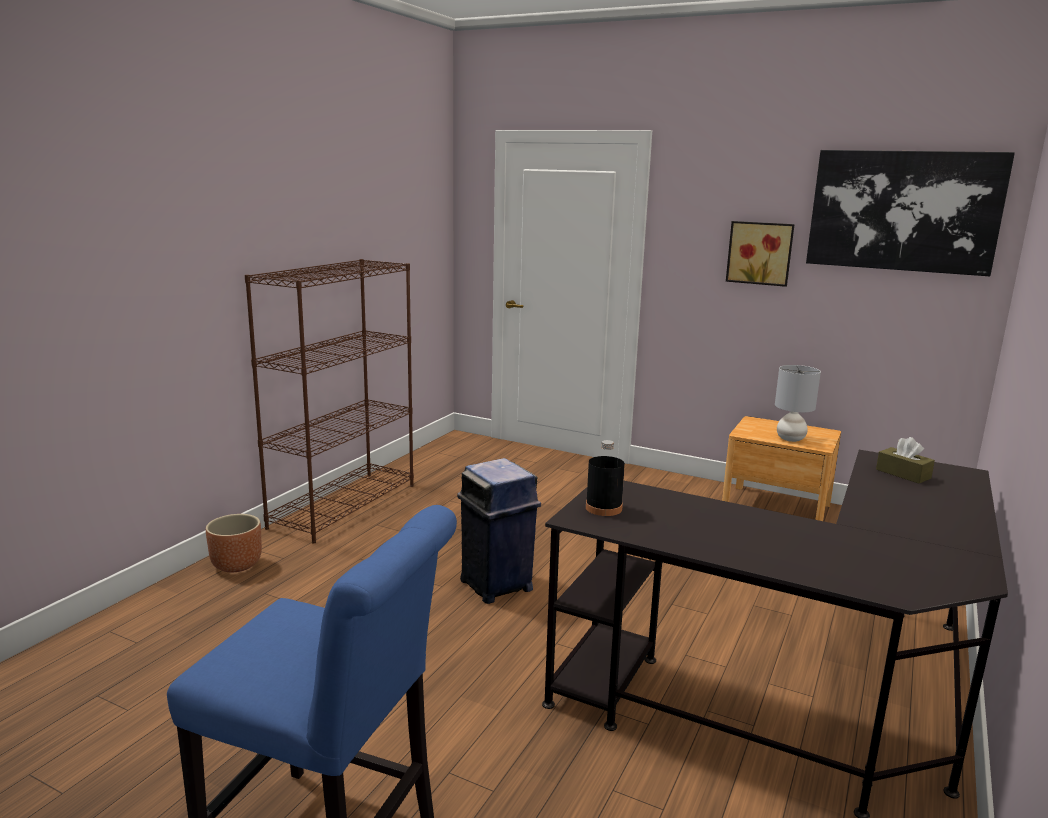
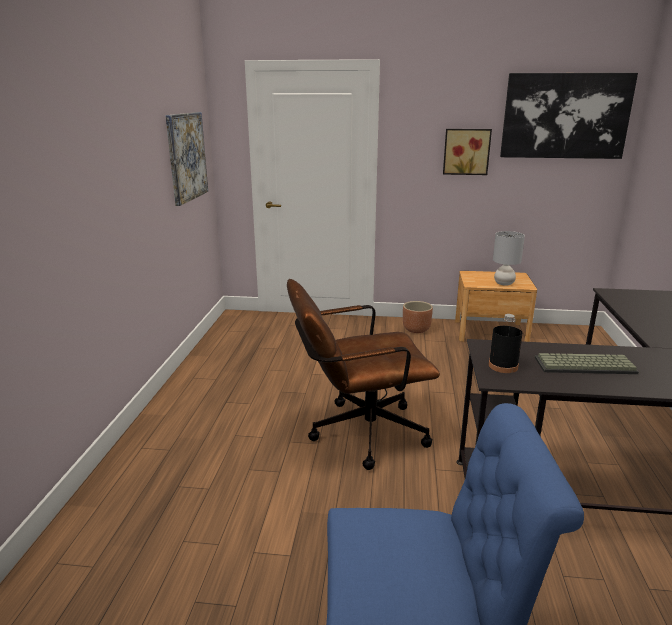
camera: 20 degrees left, 5 degrees up
(236, 565) = (132, 466): brown planter -> brown planter (416, 329)
(344, 505) = (186, 390): brown bookcase -> none
(404, 238) = (186, 157): none -> picture
(496, 586) = (358, 433): blue trash can -> brown office chair
(709, 526) = (584, 366): none -> keyboard
(903, 474) = (638, 302): brown tissue box -> none

